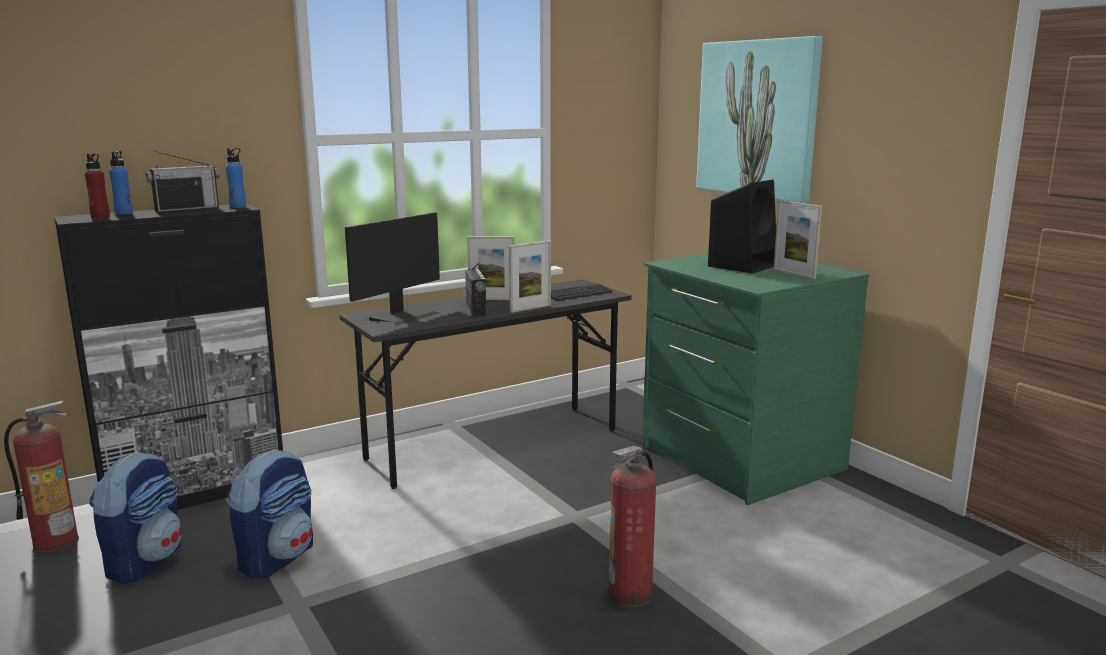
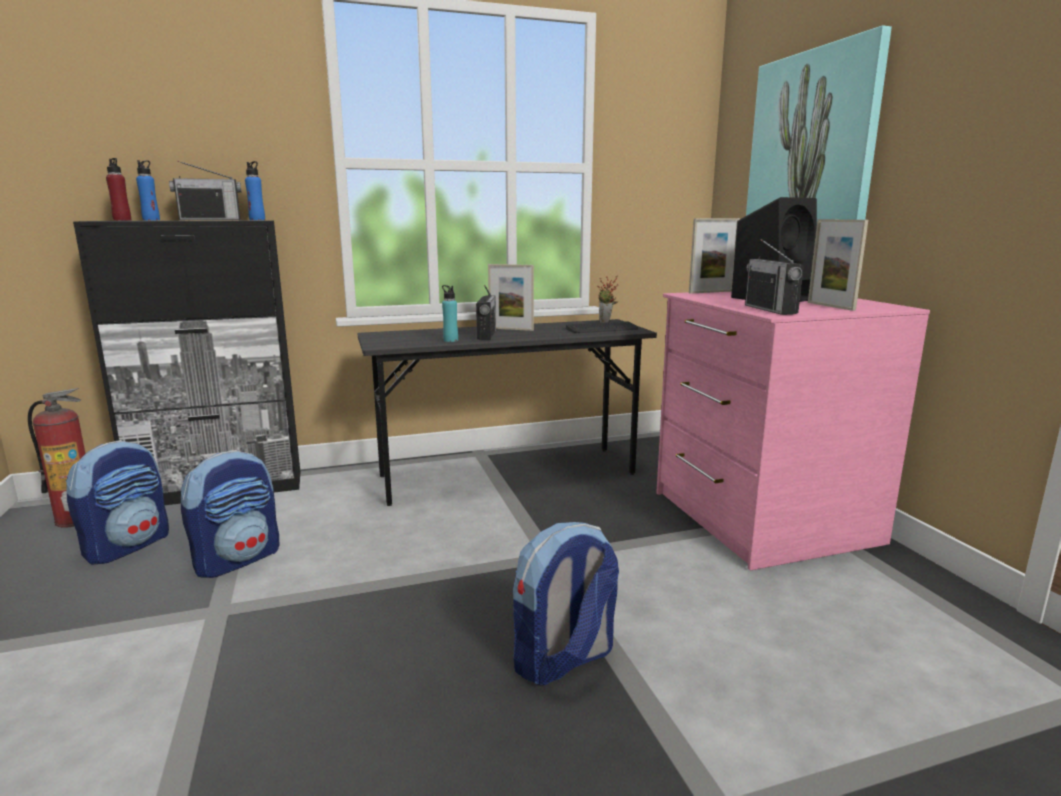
camera: 15 degrees right, 0 degrees up
(404, 315) = (413, 336): monitor -> none
(446, 318) = (450, 340): none -> turquoise bottle
(530, 308) = (540, 337): picture frame -> picture frame (711, 292)
(575, 284) = (606, 322): none -> potted plant
(630, 595) = (563, 660): fire extinguisher -> backpack
(739, 458) = (760, 517): green dresser -> pink dresser
(750, 281) = (770, 309): none -> radio

